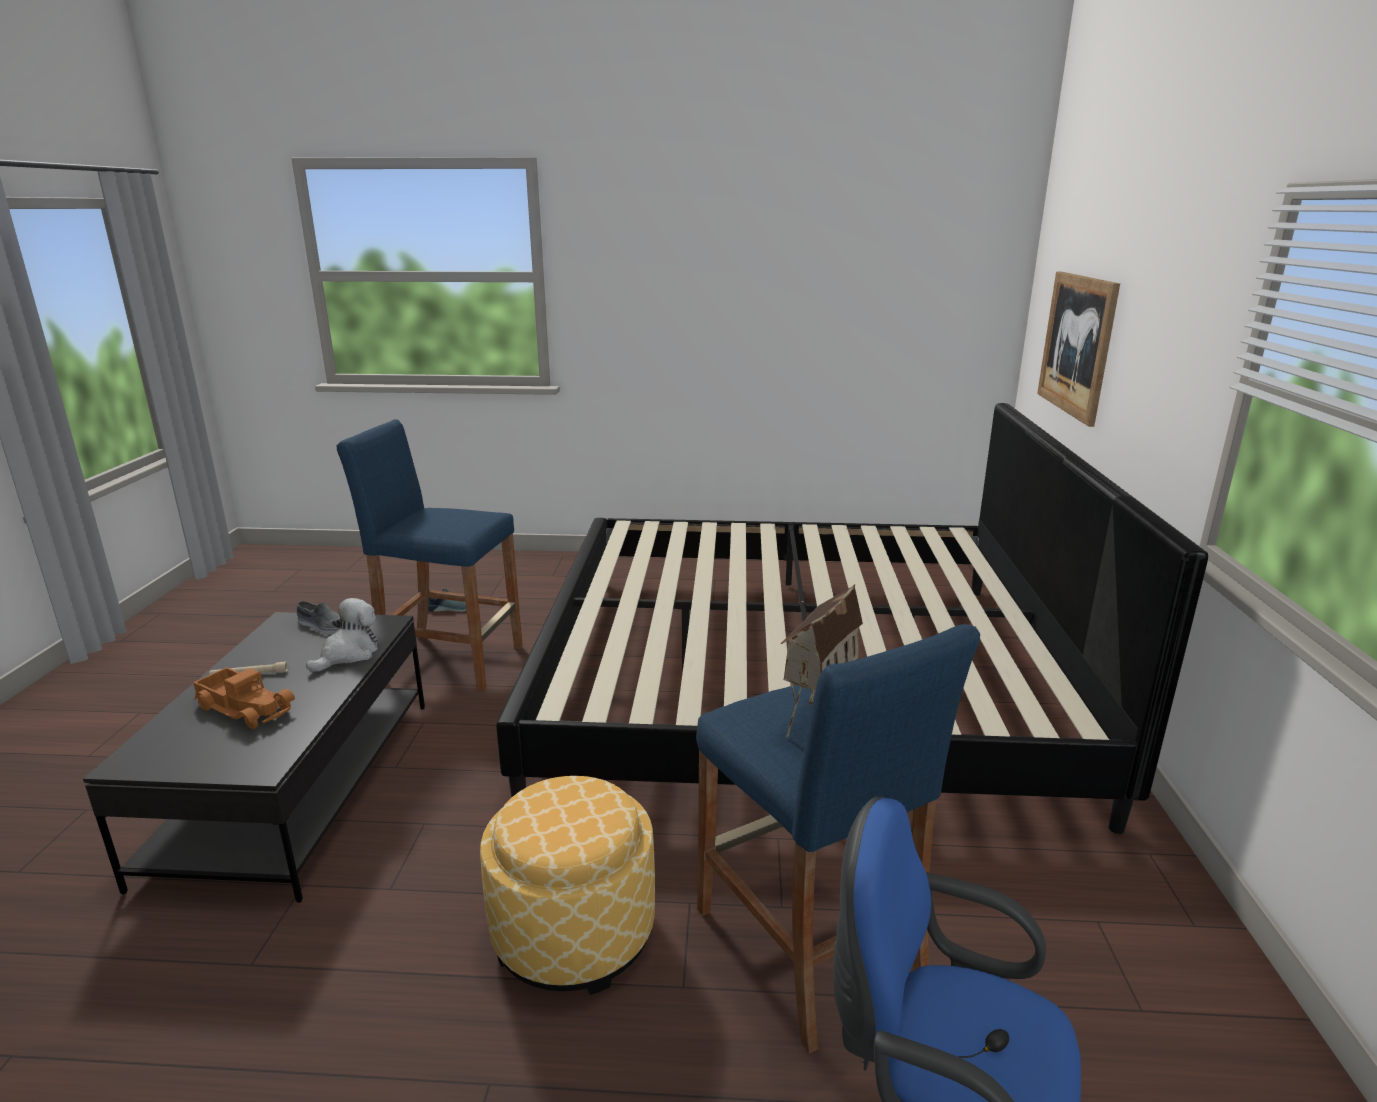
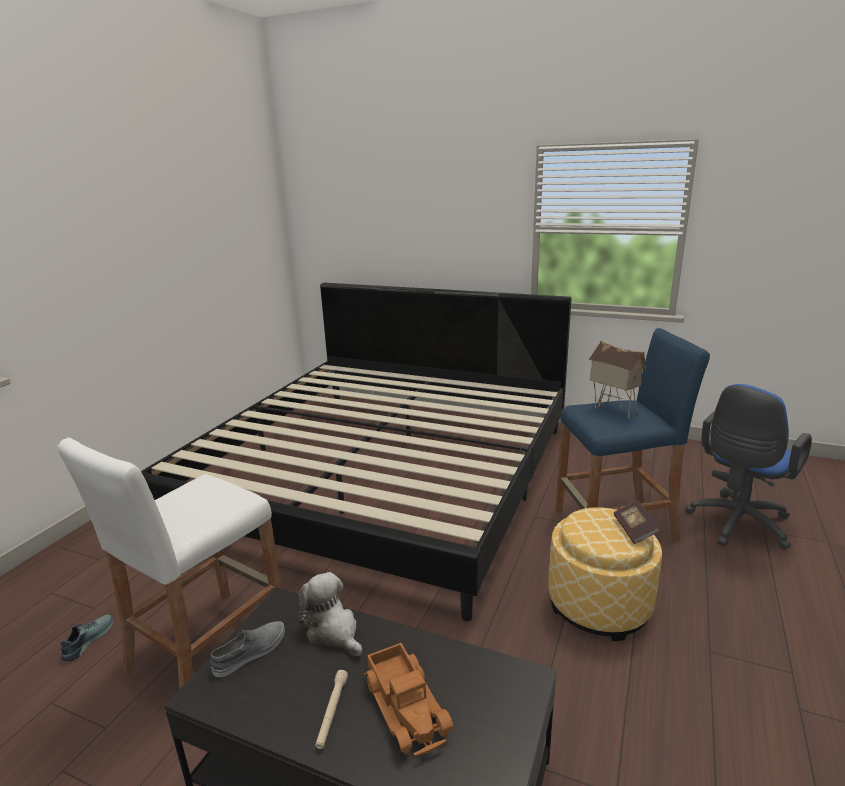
camera: 70 degrees left, 0 degrees up
(246, 707) = (407, 706): toy truck -> toy truck turned 105 degrees clockwise
(450, 660) = (208, 647): blue stool -> white stool
(566, 842) = (634, 530): none -> book
(1076, 344) = (367, 238): picture -> none

